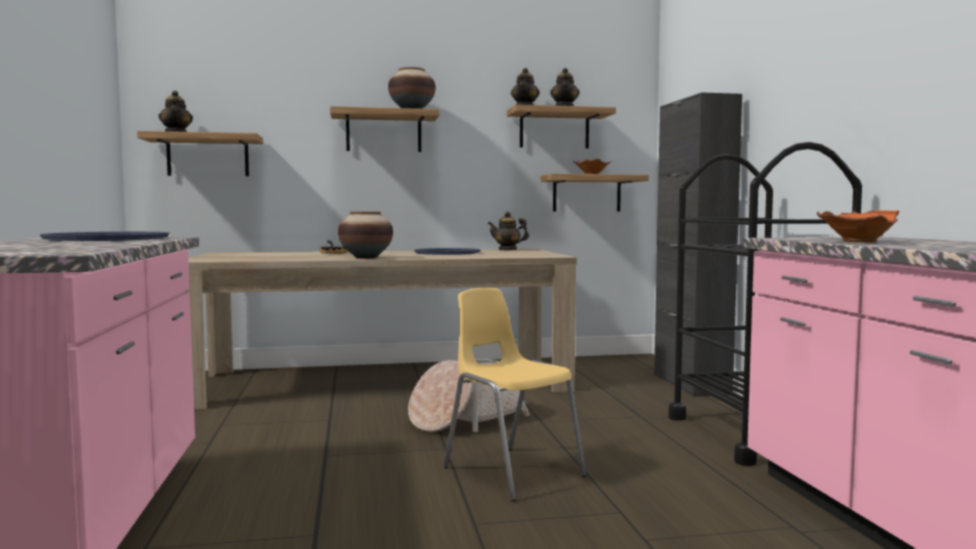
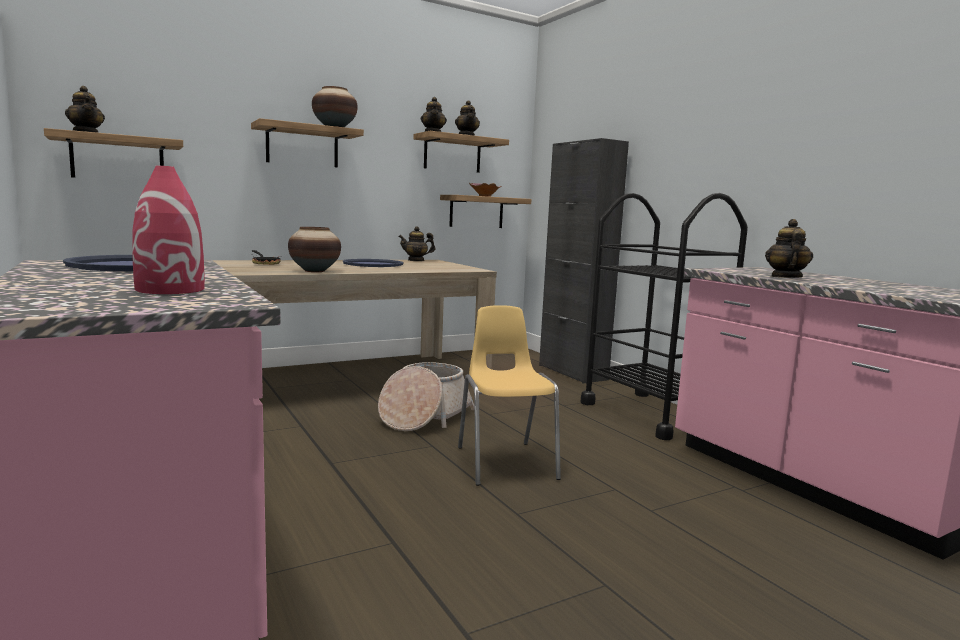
camera: 20 degrees left, 5 degrees up
(54, 247) = (171, 290): none -> red vase
(512, 471) = (505, 462): yellow chair -> yellow chair turned 45 degrees clockwise
(856, 241) = (785, 277): orange bowl -> teapot

